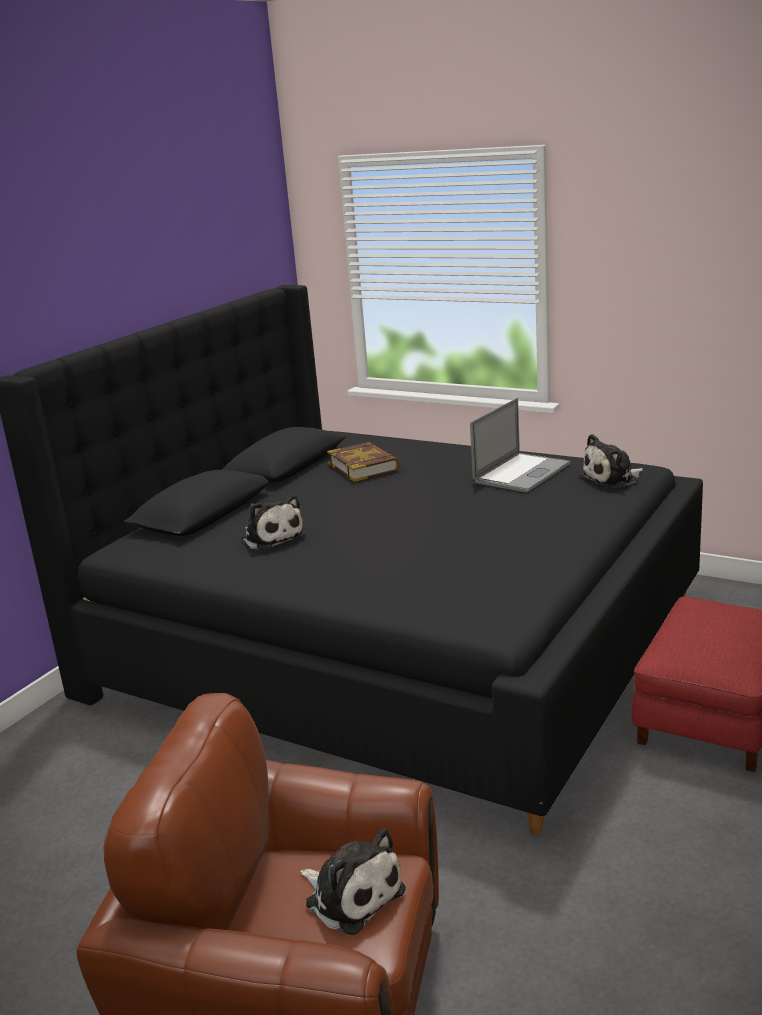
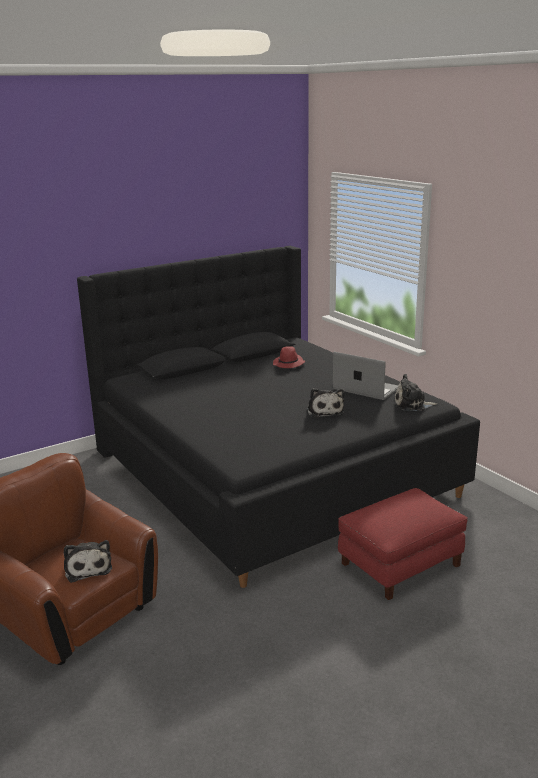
camera: 25 degrees right, 0 degrees up
(272, 537) = (198, 390): plush toy -> plush toy (324, 411)
(364, 467) = (289, 364): book -> red hat
(522, 473) = (366, 388): laptop -> laptop turned 120 degrees counterclockwise

